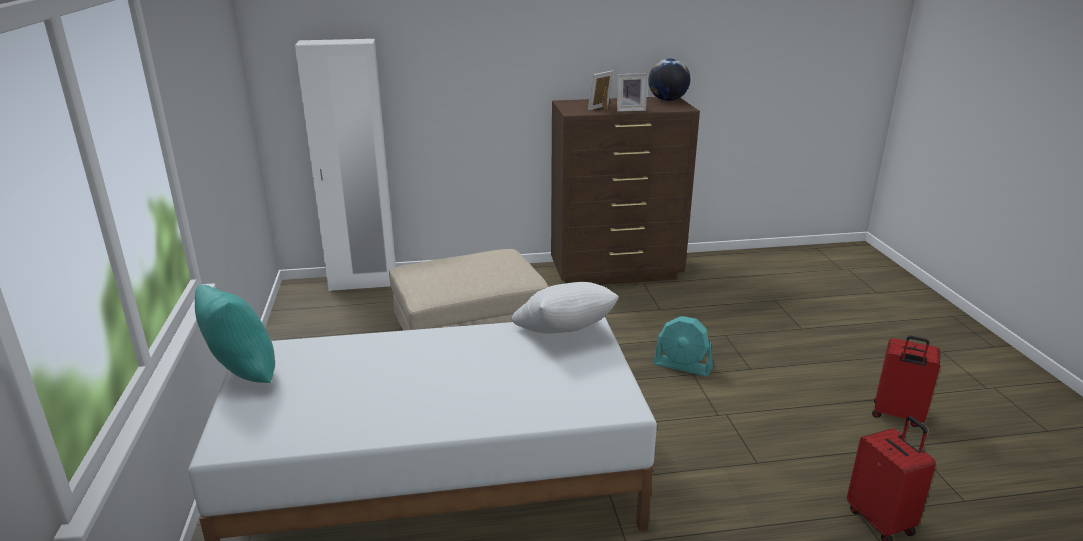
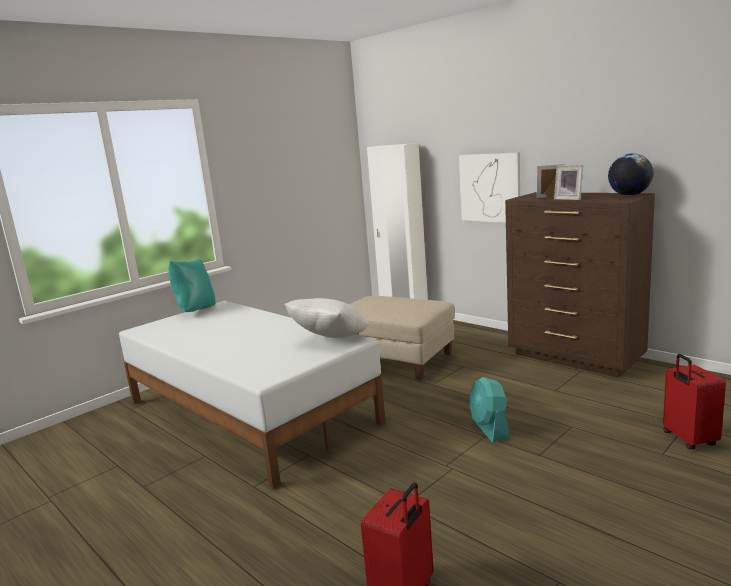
camera: 55 degrees right, 10 degrees down
(488, 97) = (490, 187): none -> picture
(897, 415) = (601, 556): red suitcase -> red suitcase (688, 439)

